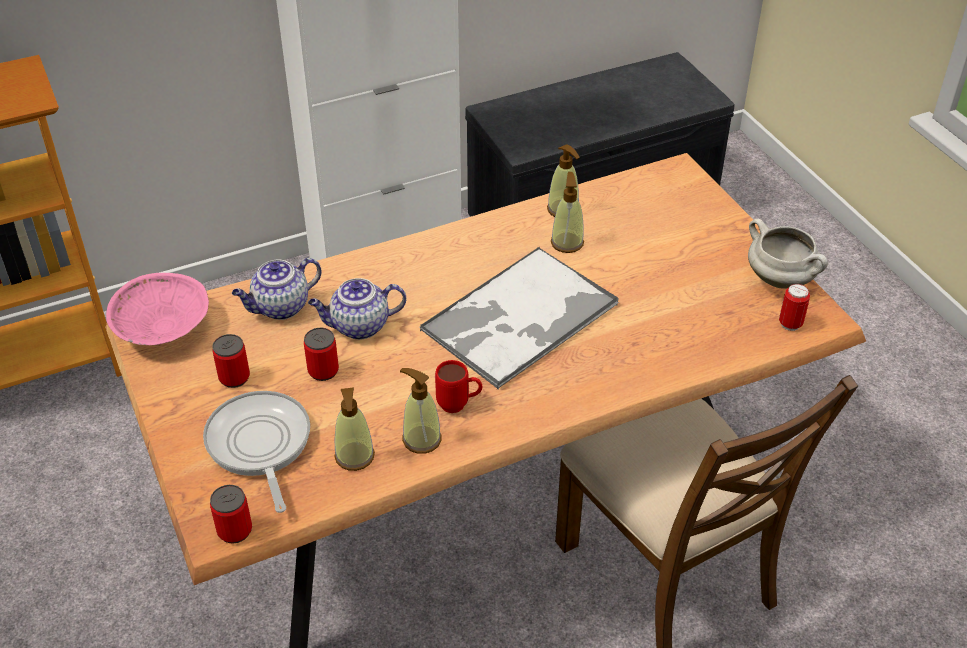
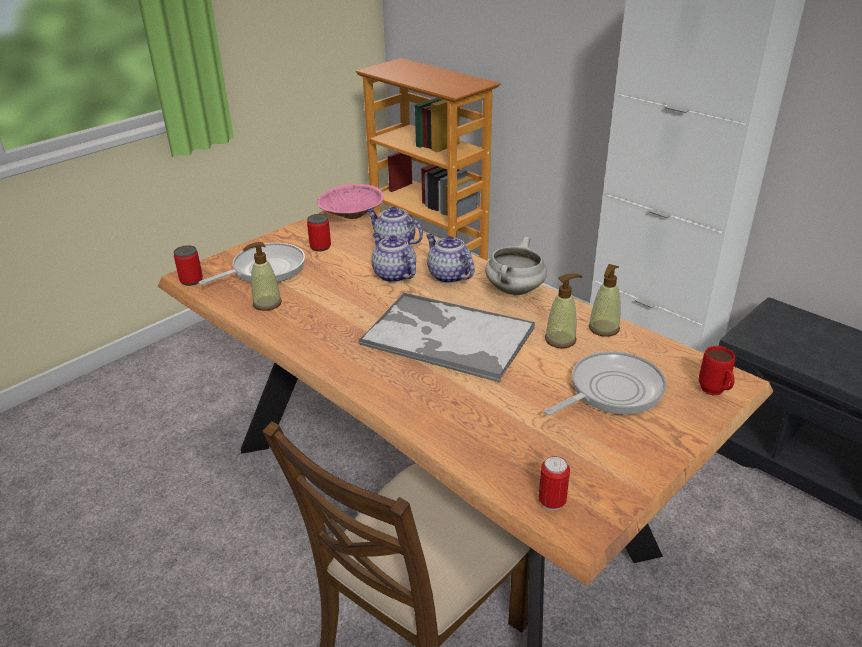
camera: 70 degrees right, 10 degrees down
(323, 371) = (342, 273): can -> none
(392, 282) = (448, 275): none -> teapot
(421, 439) = (293, 325): soap dispenser -> none
(459, 405) = (334, 332): red mug -> red mug (715, 393)
(661, 240) = (611, 390): none -> frying pan
(781, 279) = (621, 484): white cooking pot -> white cooking pot (515, 291)

